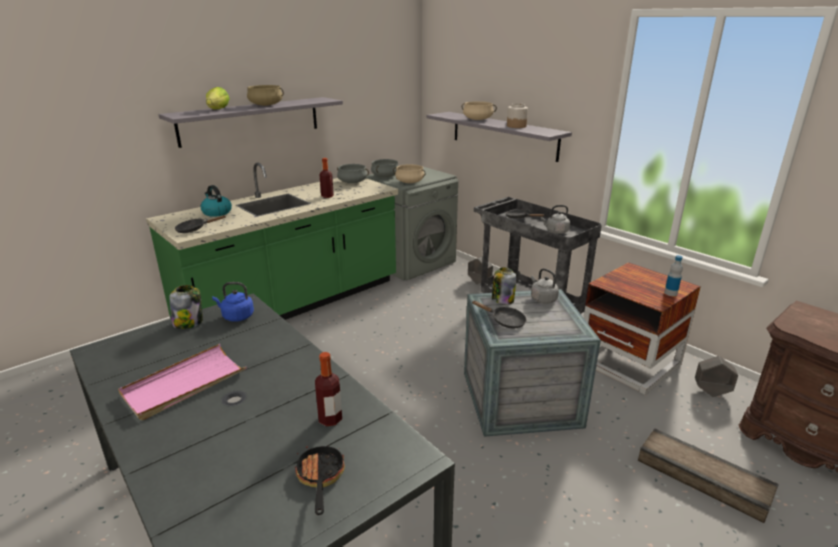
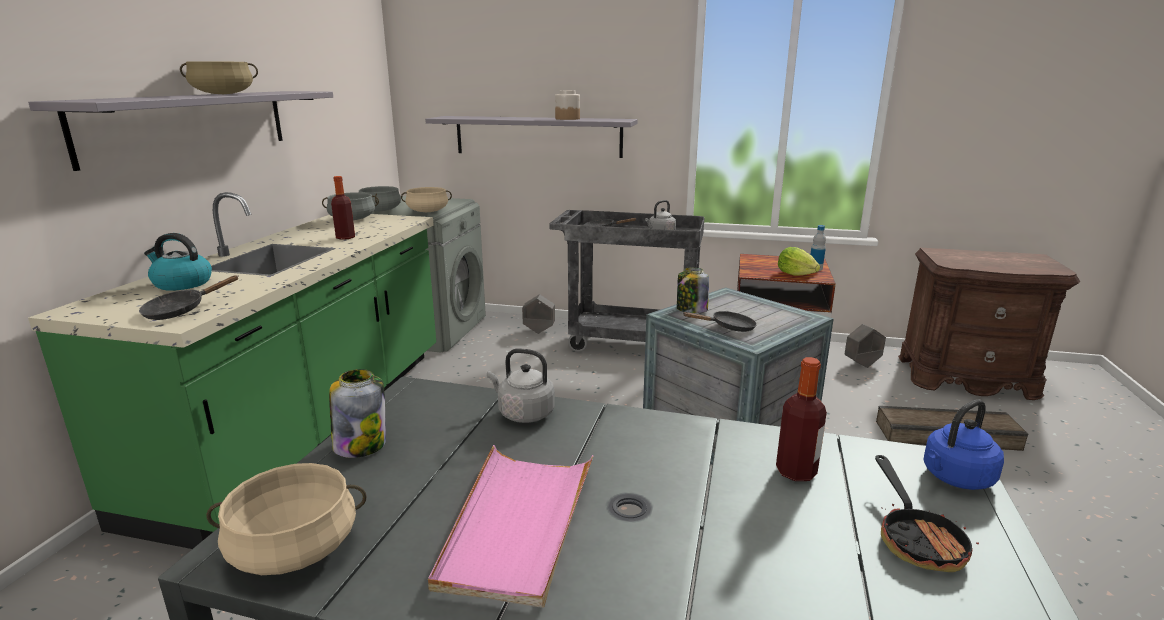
camera: 35 degrees left, 5 degrees down
(218, 109) = (149, 97): lettuce -> lettuce (796, 274)
(236, 316) = (432, 410): blue kettle -> blue kettle (955, 478)
(320, 478) = (916, 538): frying pan -> frying pan turned 135 degrees counterclockwise
(478, 119) = (504, 117): beige cooking pot -> beige cooking pot (295, 548)
(542, 299) = (726, 299): grey kettle -> grey kettle (523, 413)

